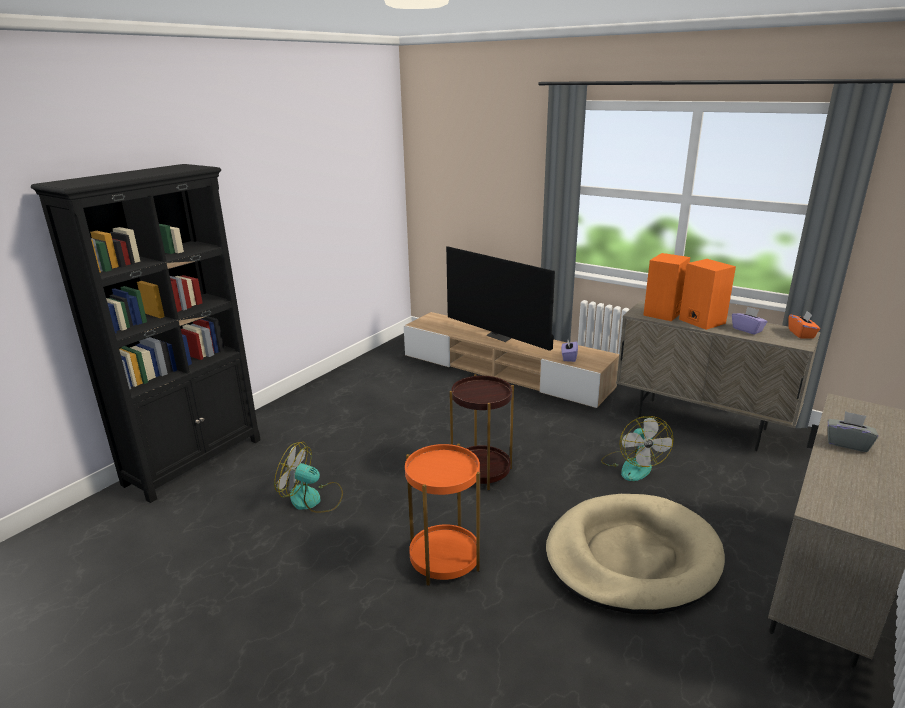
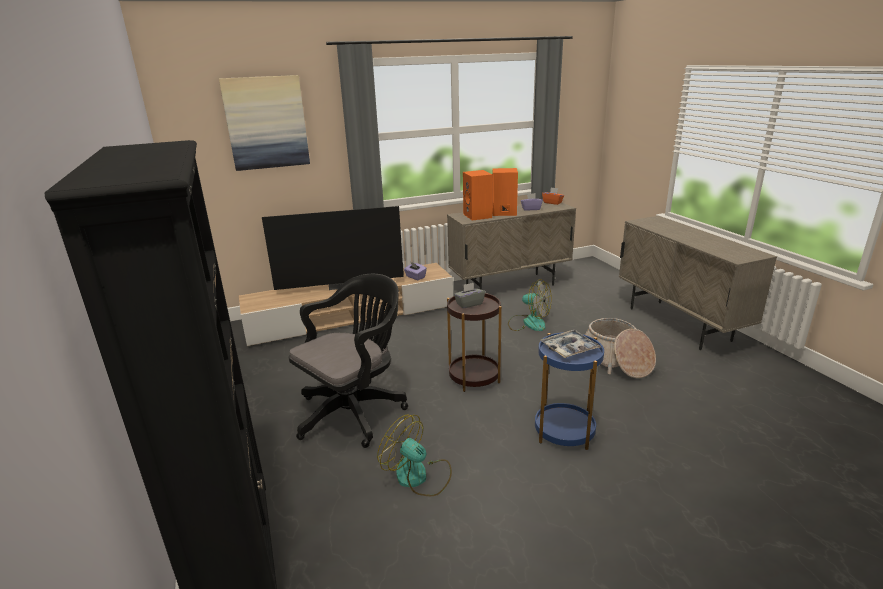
camera: 55 degrees left, 0 degrees up
(313, 499) = (418, 477): fan -> fan turned 75 degrees clockwise
(370, 436) = (355, 411): none -> black office chair
(444, 559) = (564, 431): orange side table -> blue side table
(447, 466) = (569, 348): none -> tray
(483, 159) = (266, 123): none -> picture
(631, 557) = (616, 361): beige dog bed -> basket
(847, 443) = (679, 234): grey tissue box -> grey tissue box (469, 304)

